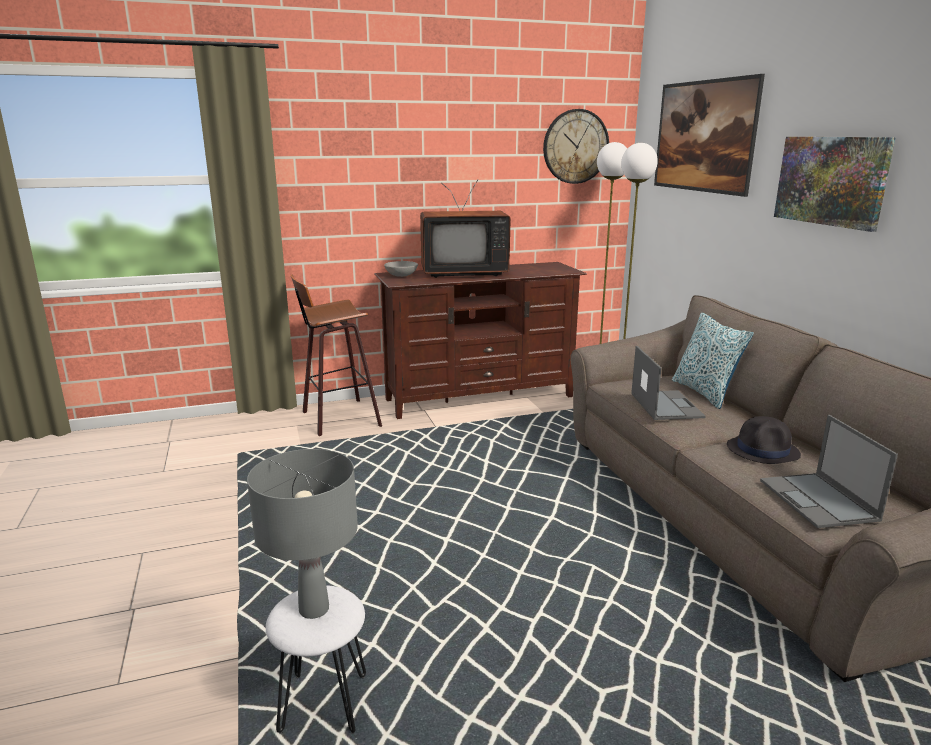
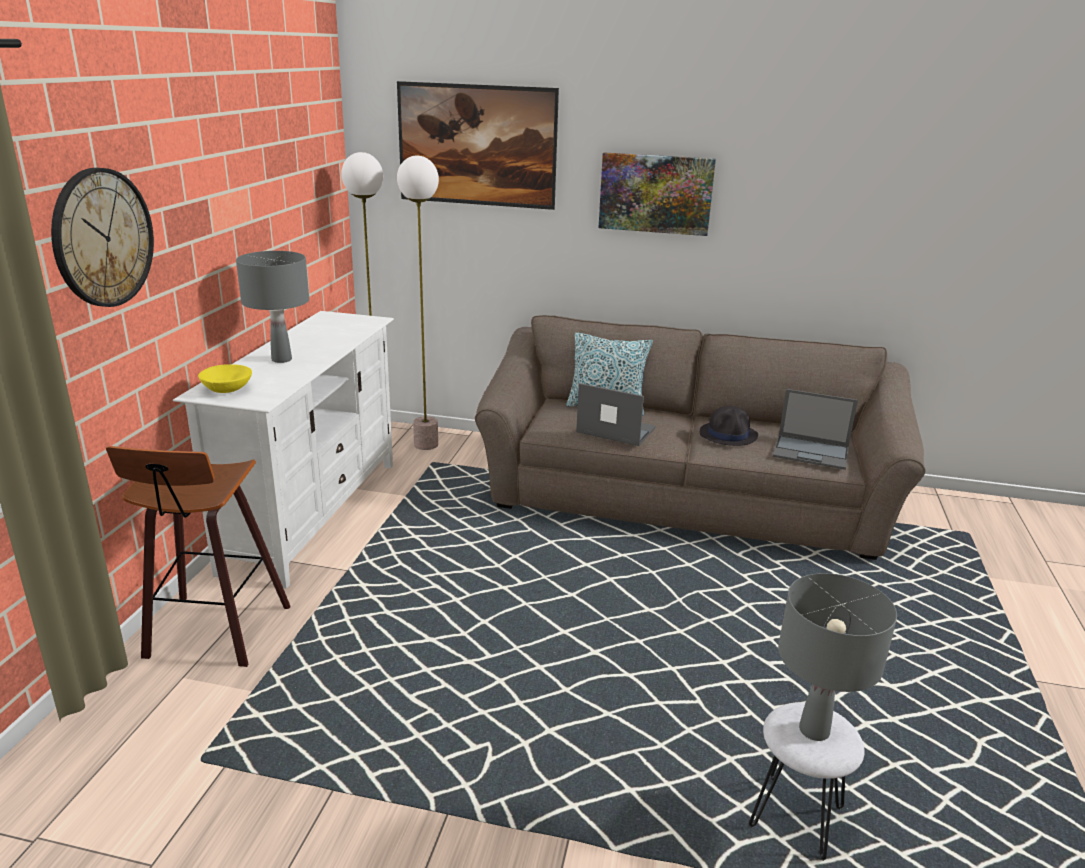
camera: 60 degrees left, 5 degrees up
(401, 275) = (227, 389): grey bowl -> yellow bowl
(462, 273) = (281, 359): television -> grey table lamp
(479, 397) = (313, 514): brown tv stand -> white tv stand
(575, 146) = (309, 160): wall clock -> wall clock (103, 238)

